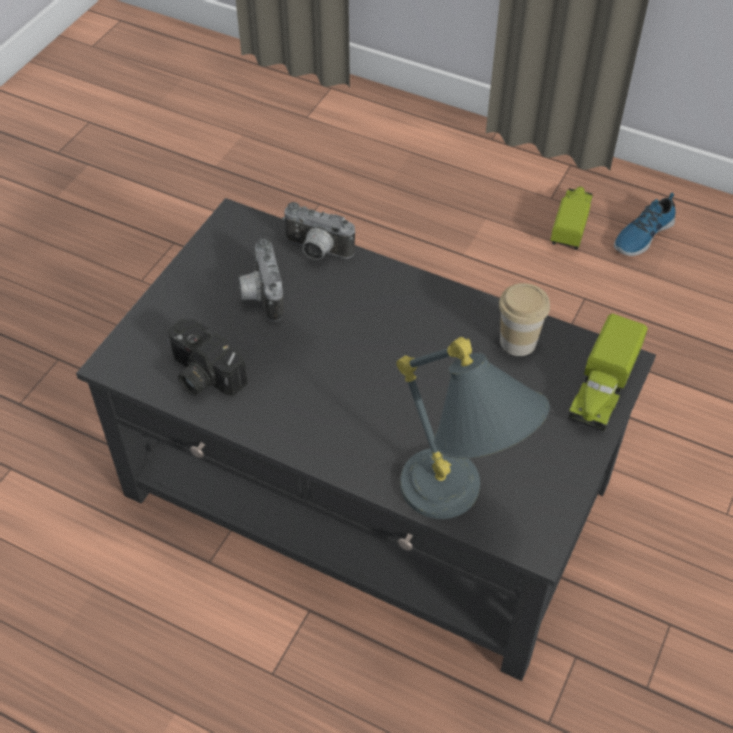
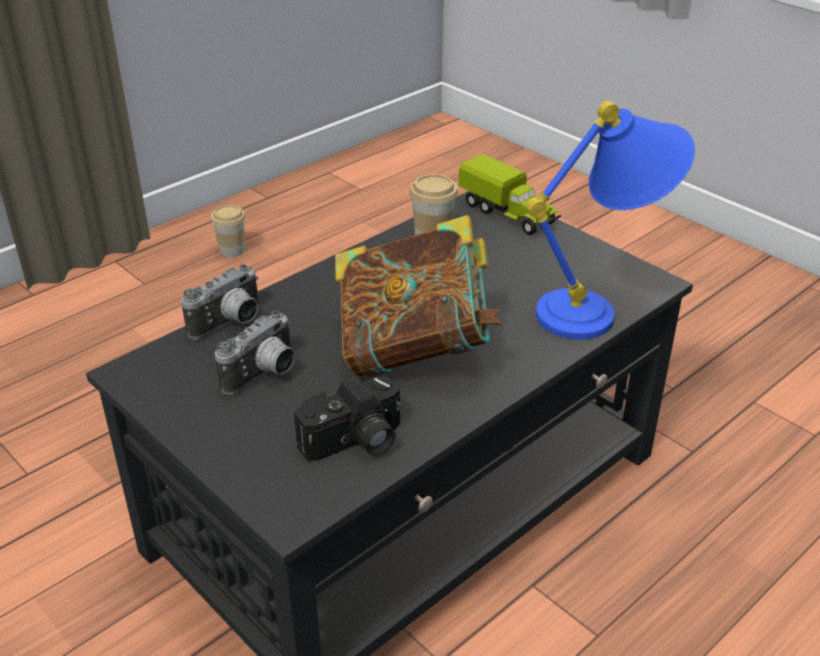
camera: 70 degrees left, 15 degrees down
(260, 295) = (265, 375): camera -> camera turned 60 degrees counterclockwise
(334, 378) = (415, 349): none -> book
(460, 505) = (601, 311): grey table lamp -> blue table lamp
(571, 226) = (188, 283): toy truck -> none
(642, 234) = (232, 250): shoe -> cup

